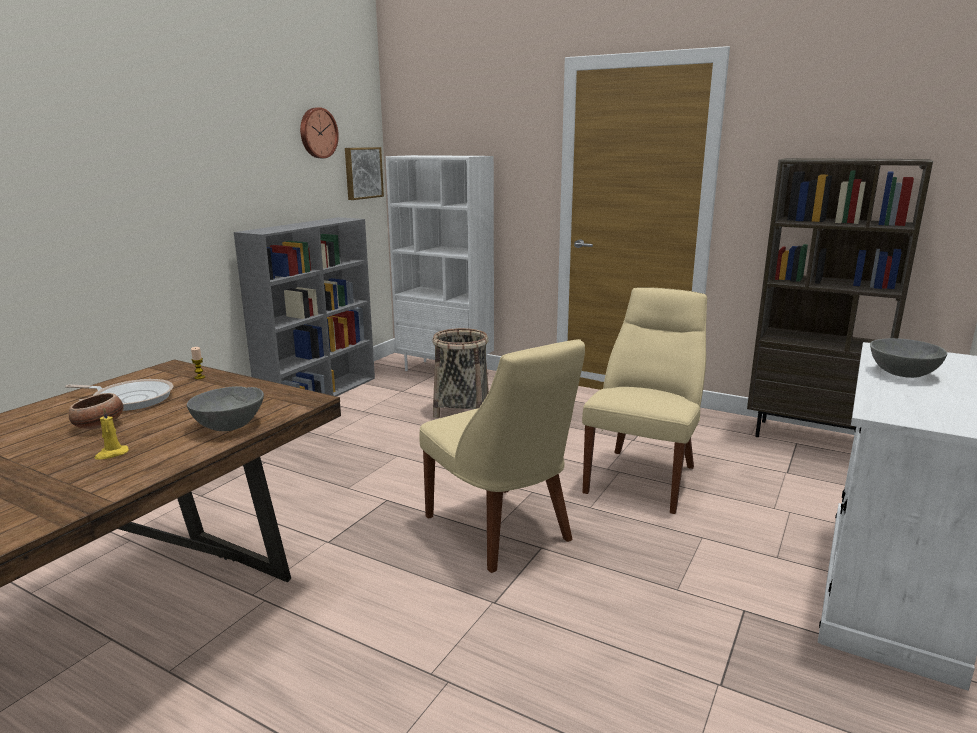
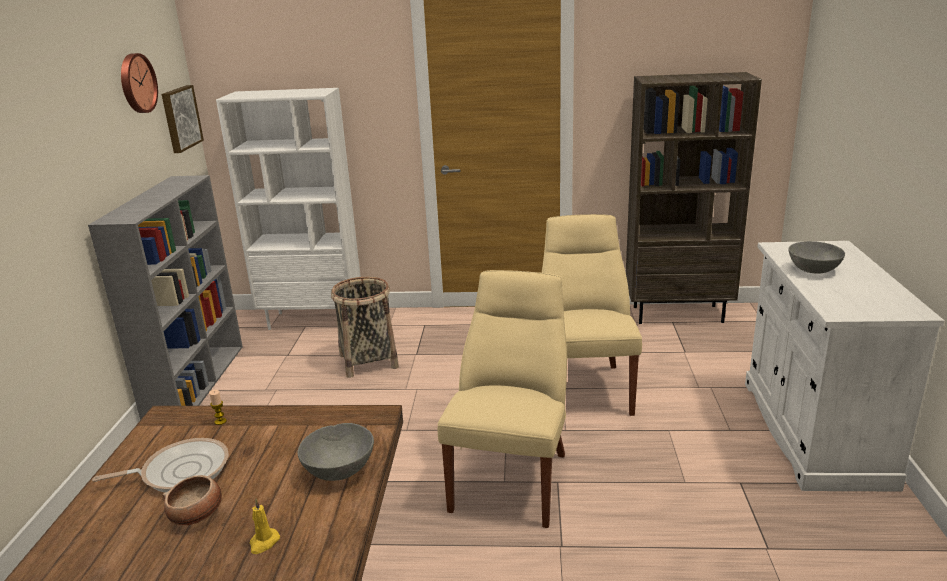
camera: 25 degrees left, 5 degrees up
(501, 531) = (512, 477): beige chair -> beige chair turned 105 degrees counterclockwise

